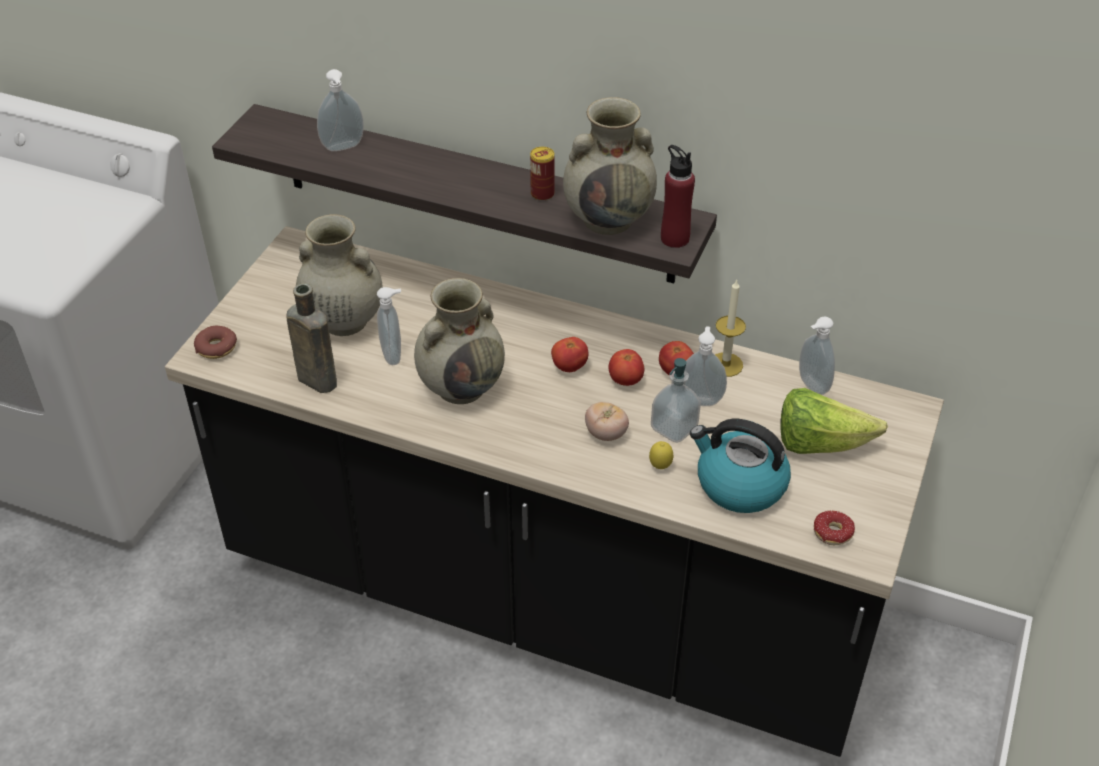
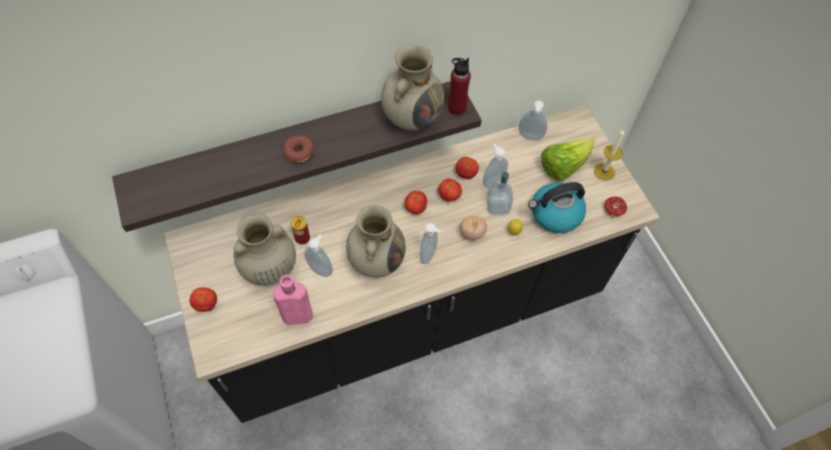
camera: 45 degrees left, 15 degrees up
(216, 348) = (215, 342): donut -> donut (299, 152)
(247, 311) = (206, 304): none -> tomato
(315, 379) = (295, 316): brown bottle -> pink bottle
(343, 148) = (211, 170): soap dispenser -> soap dispenser (429, 255)
(542, 194) = (361, 125): can -> can (302, 238)
(725, 364) = (483, 153): candle -> candle (604, 171)

